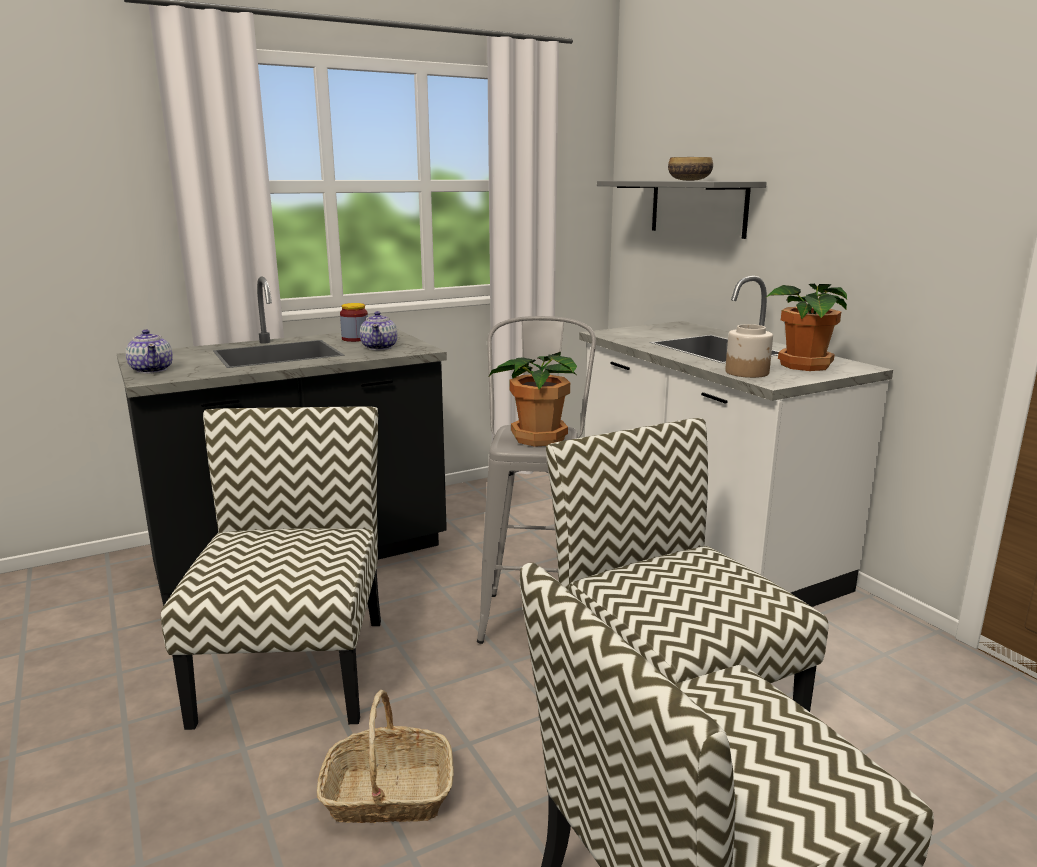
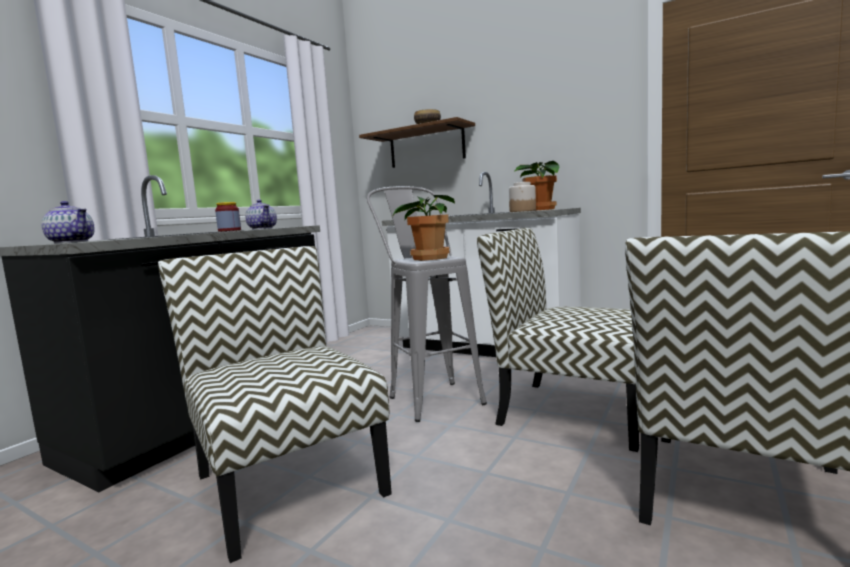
camera: 30 degrees left, 10 degrees down
(387, 794) = (473, 523): basket -> none
(698, 207) = (426, 147): grey shelf -> brown shelf

